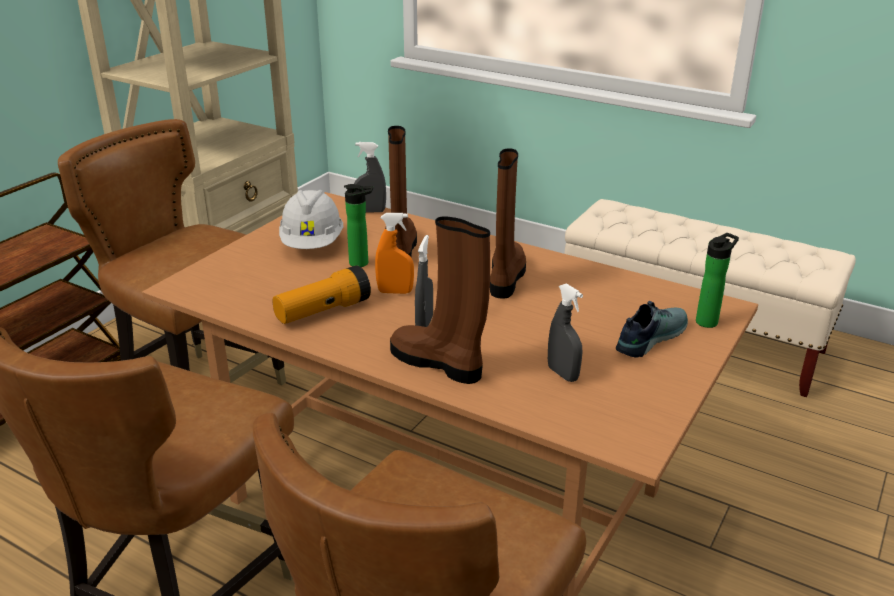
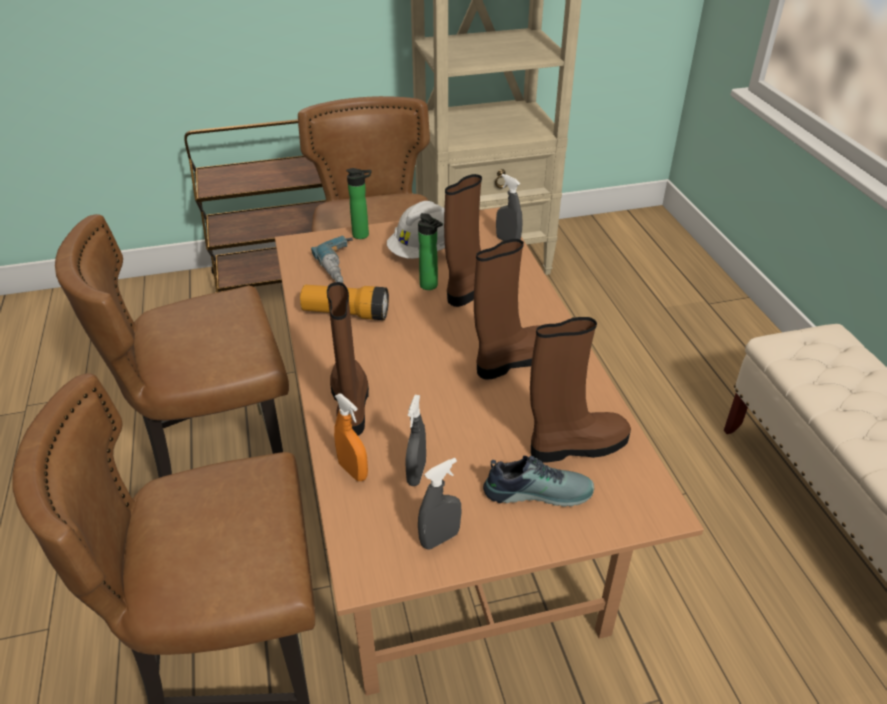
camera: 45 degrees right, 10 degrees up
(258, 283) = (343, 267): none -> power drill
(395, 292) = (415, 325): orange spray bottle -> orange spray bottle (353, 471)
(424, 323) = (392, 364): grey spray bottle -> grey spray bottle (440, 538)
(628, 302) = (576, 446): none -> brown boot
(708, 321) = (619, 512): bottle -> bottle (363, 235)

